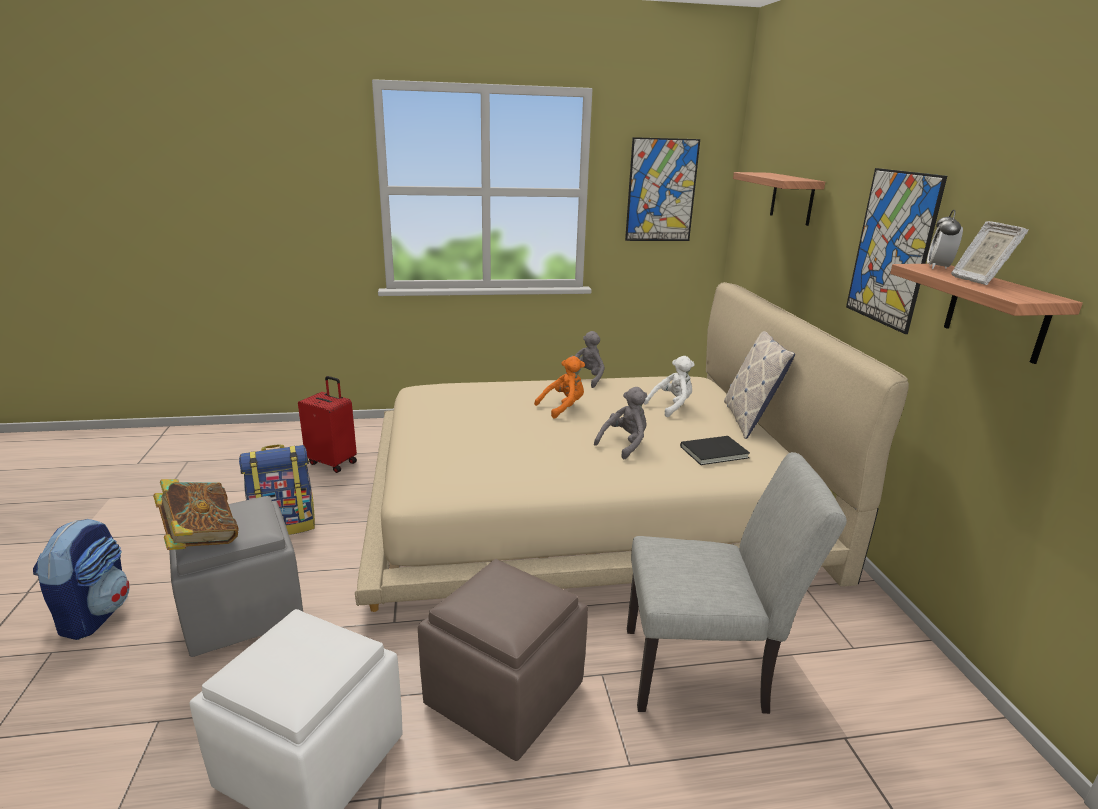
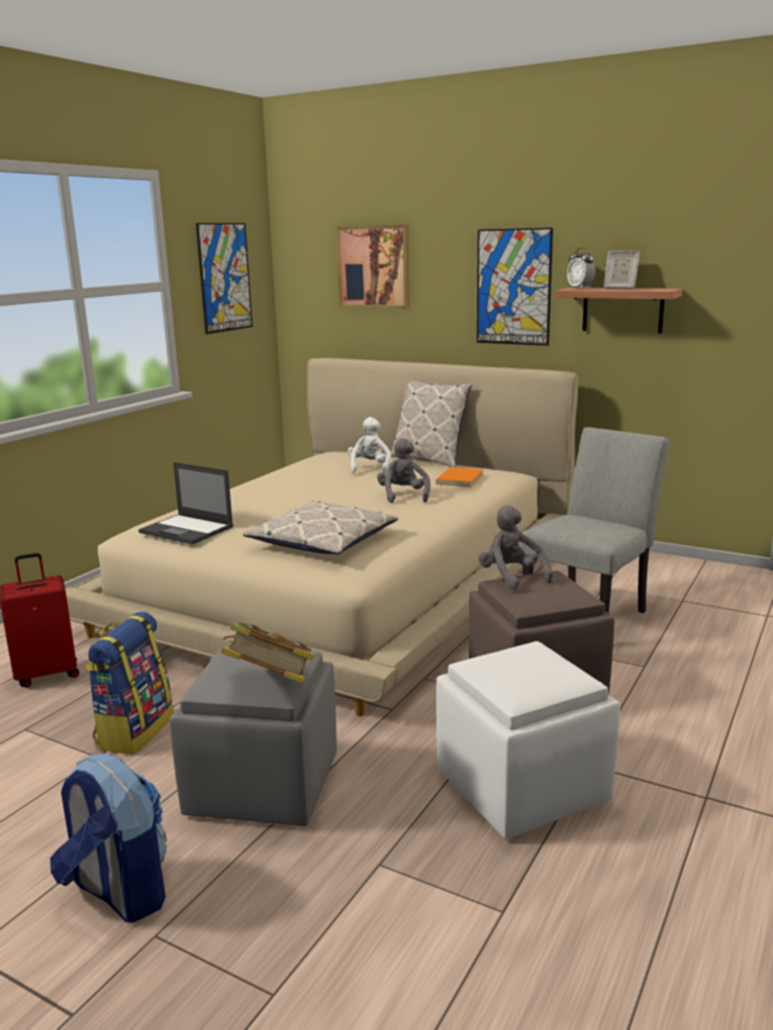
camera: 50 degrees left, 5 degrees down
(437, 400) = (187, 530): none -> laptop
(473, 452) = (323, 540): none -> pillow
(563, 407) = (303, 495): orange plush toy -> none
(586, 378) = (261, 476): grey plush toy -> grey plush toy (511, 577)
(716, 453) = (461, 479): black book -> orange book
(792, 198) = (374, 267): shelf -> picture

